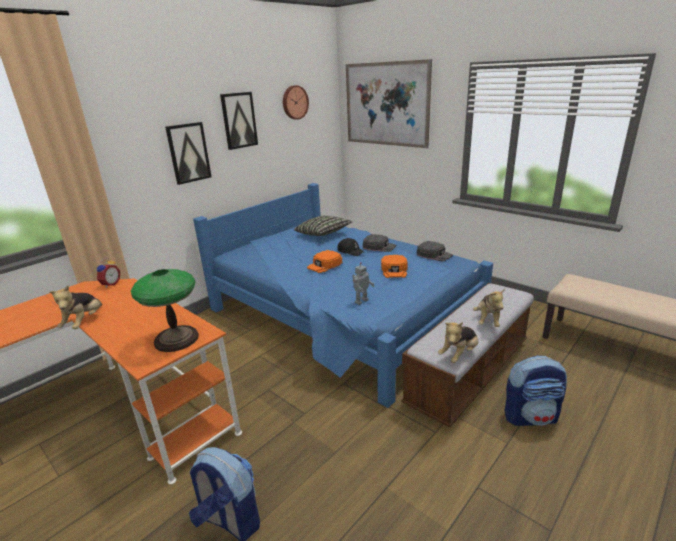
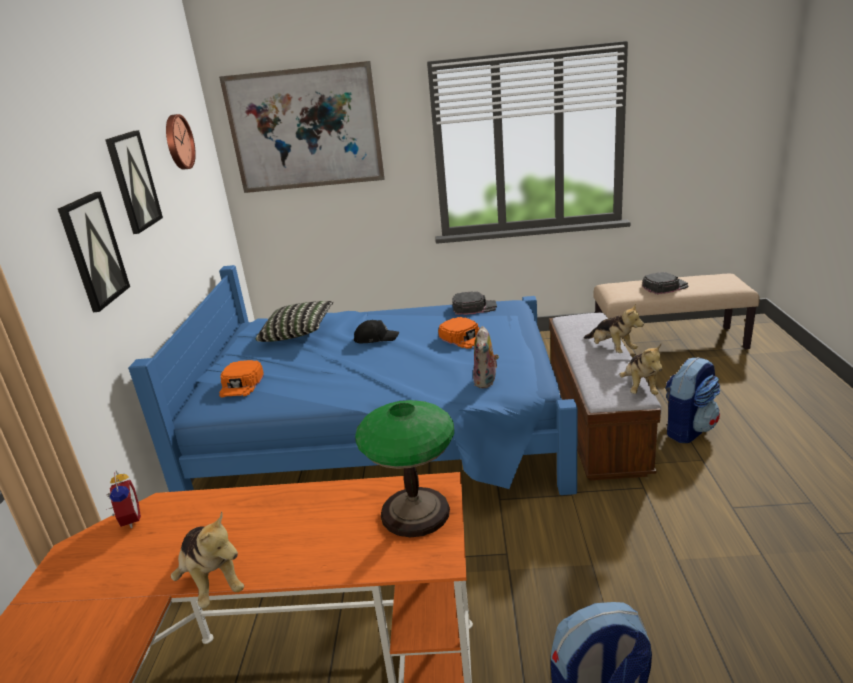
camera: 40 degrees left, 0 degrees up
(324, 265) = (374, 364): orange cap -> orange cap (241, 384)
(361, 301) = (486, 382): toy robot -> plush toy
(379, 246) = (400, 321): black cap -> black cap (665, 287)

